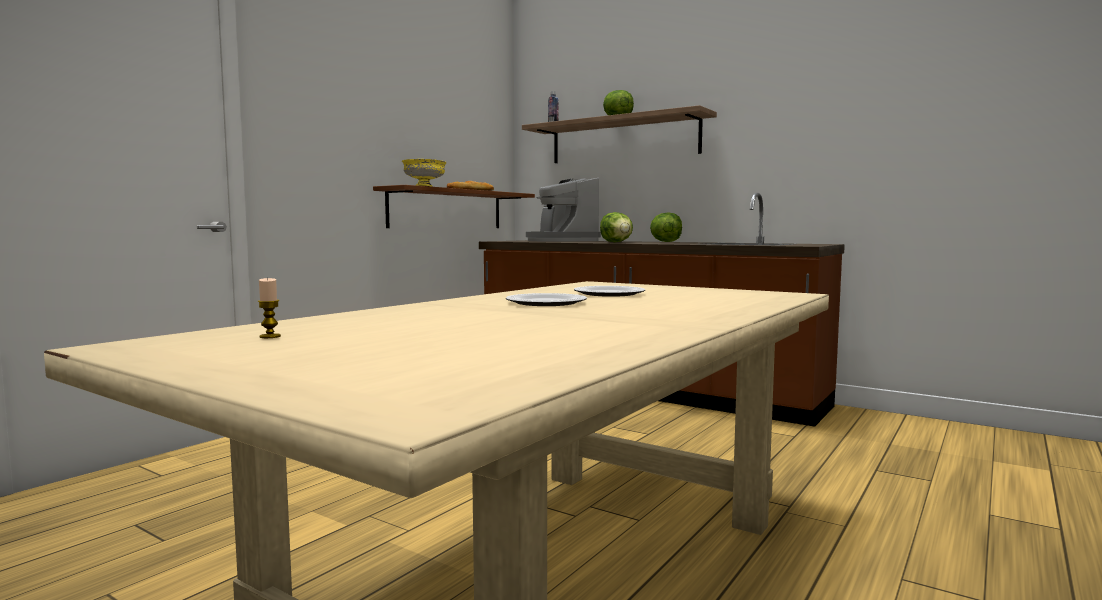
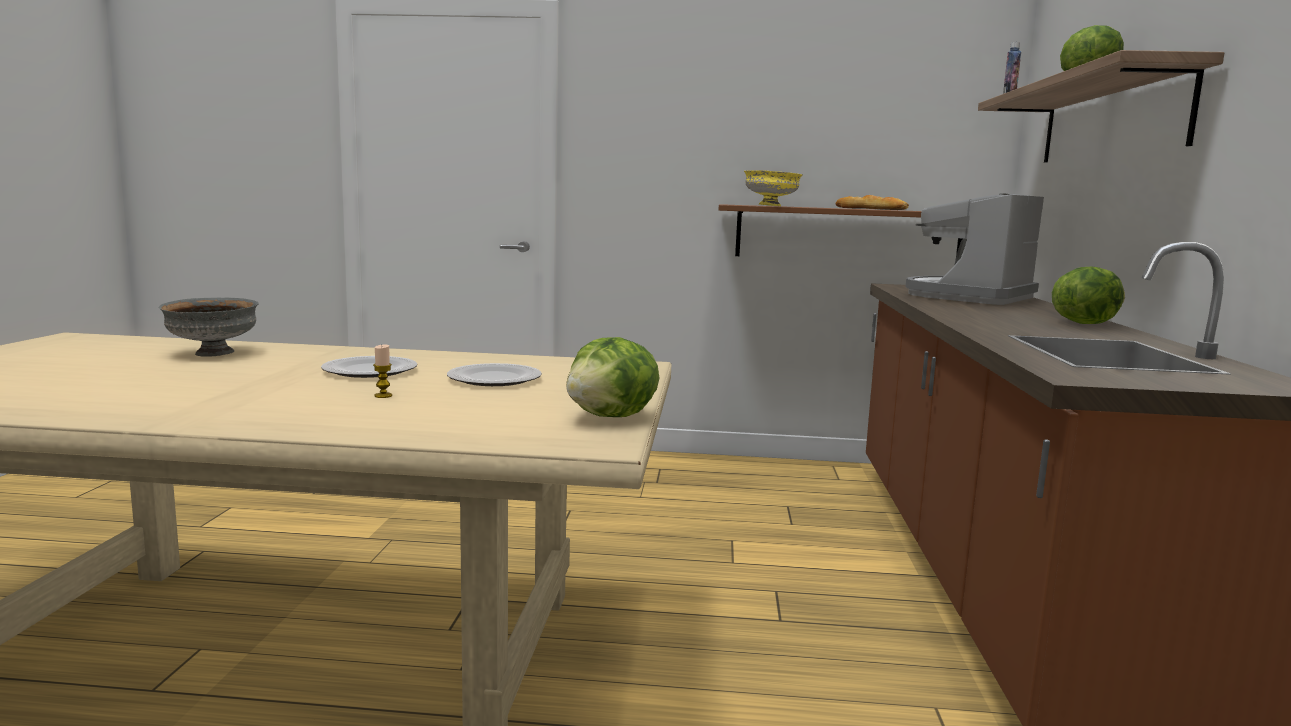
camera: 60 degrees right, 5 degrees up
(270, 336) = (108, 348): candle -> candle (383, 396)
(389, 319) = (214, 353): none -> grey bowl
(617, 242) = (981, 311): lettuce -> lettuce (612, 417)

